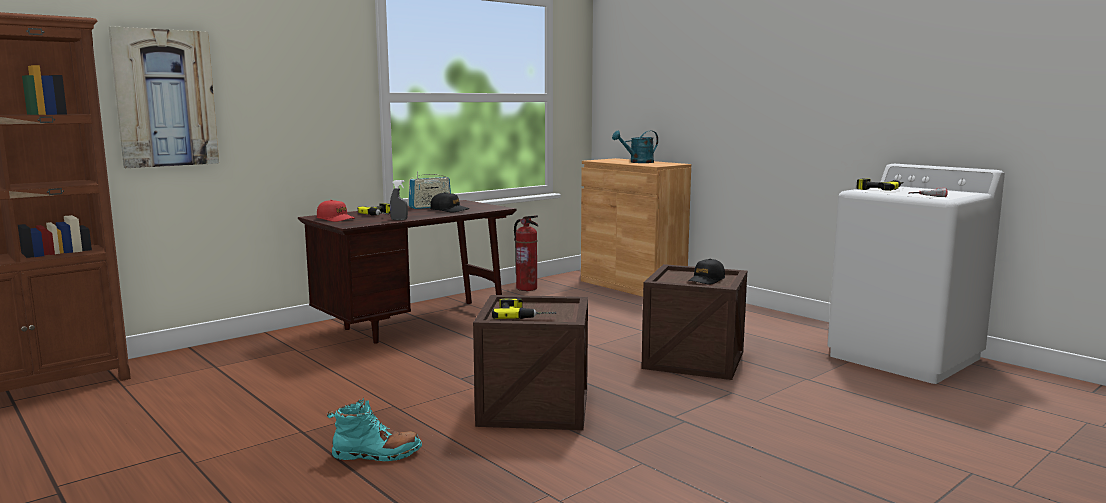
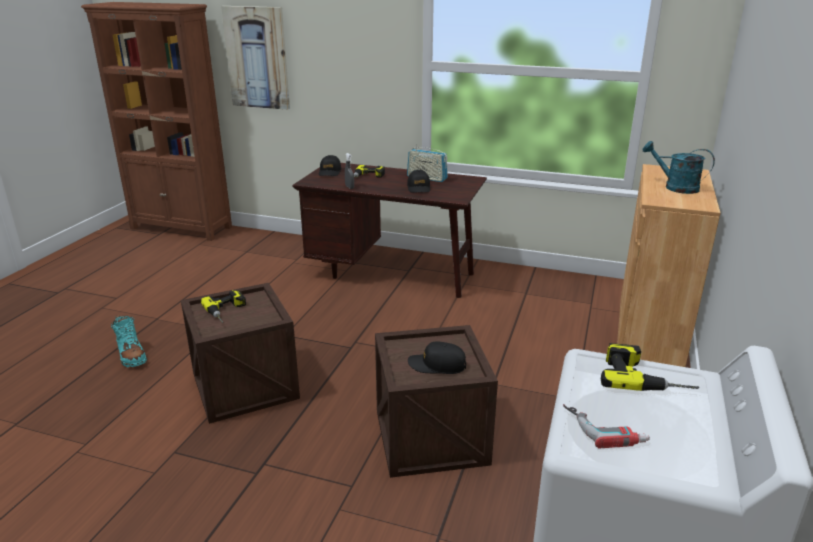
camera: 60 degrees right, 15 degrees up
(336, 219) = (330, 172): red cap -> black cap
(526, 288) = (552, 282): fire extinguisher -> none

